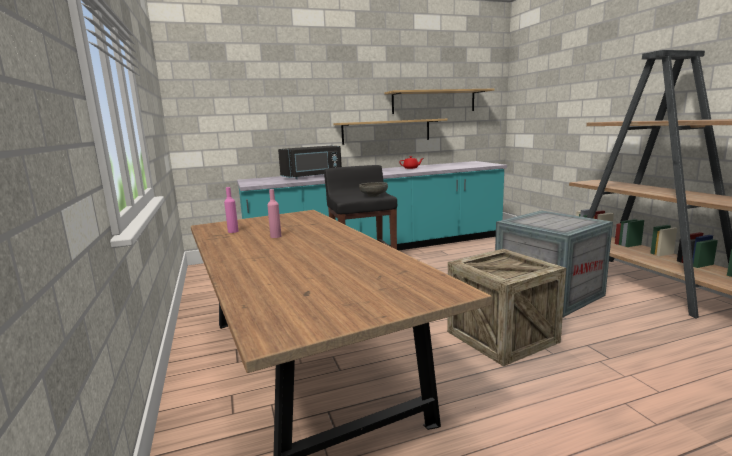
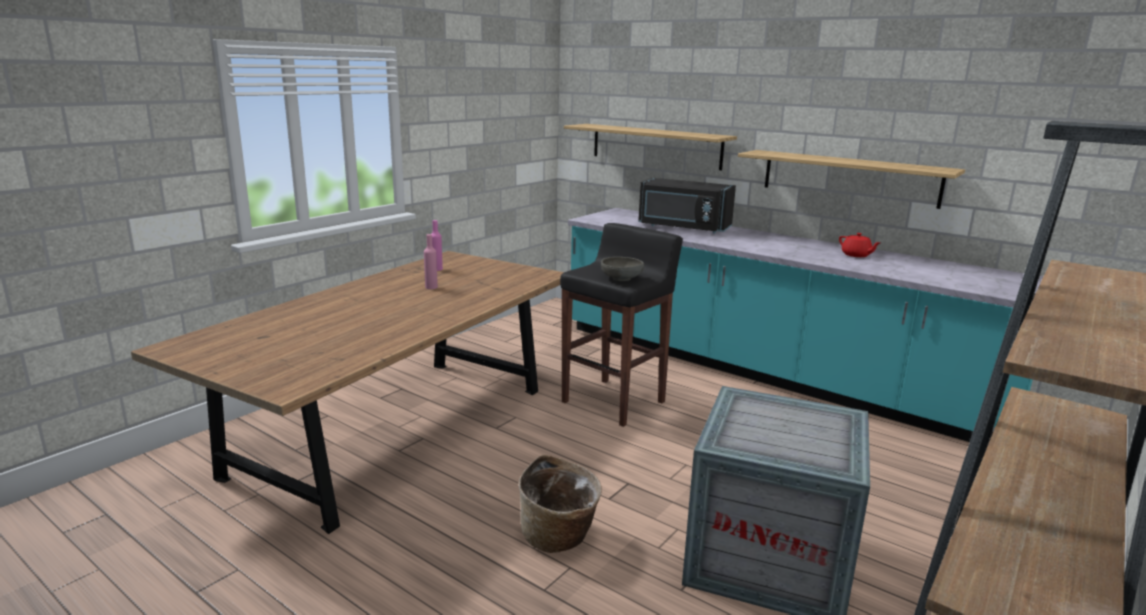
camera: 55 degrees right, 5 degrees up
(434, 101) = (969, 133): shelf -> shelf (655, 146)
(502, 337) = (559, 537): crate -> basket

